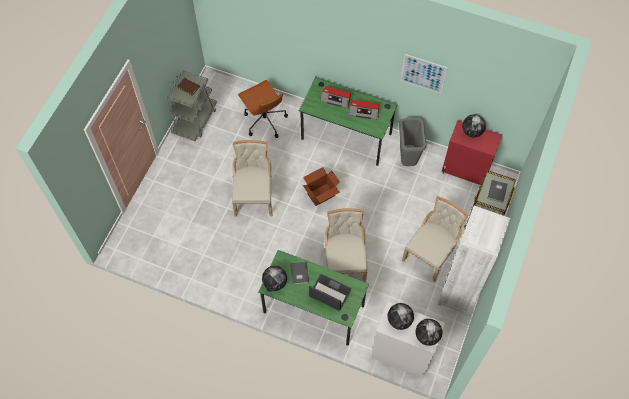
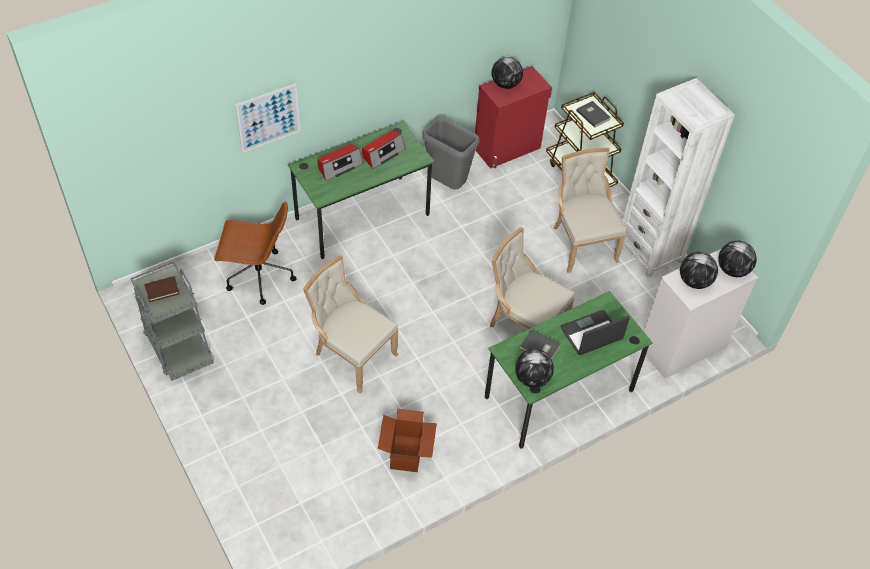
camera: 55 degrees left, 10 degrees down
(321, 195) = (416, 289): cardboard box -> cardboard box (407, 453)
(423, 73) = (428, 46): picture -> picture (268, 118)

